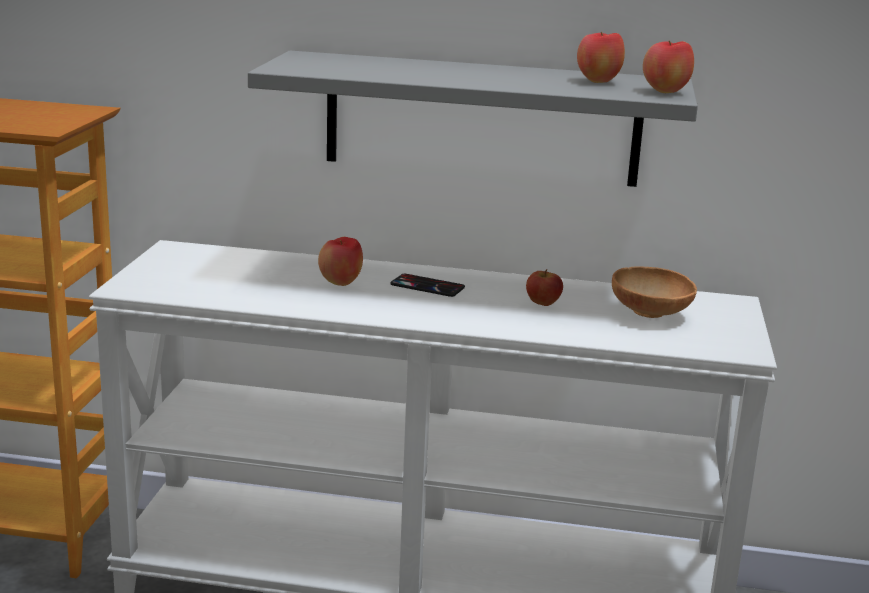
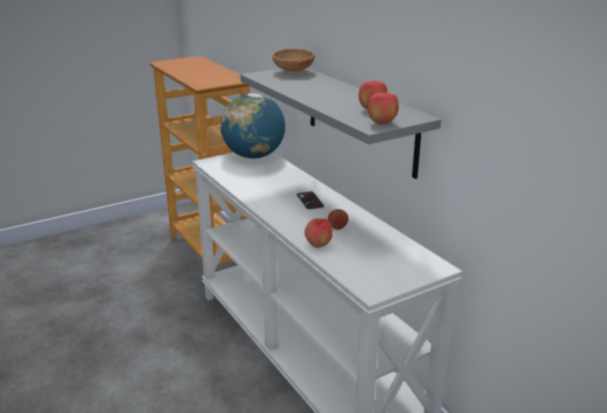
camera: 50 degrees right, 5 degrees up
(186, 257) = (254, 156): none -> globe
(341, 284) = (279, 187): apple -> apple (318, 245)
(651, 315) = (372, 254): brown bowl -> brown bowl (293, 72)

